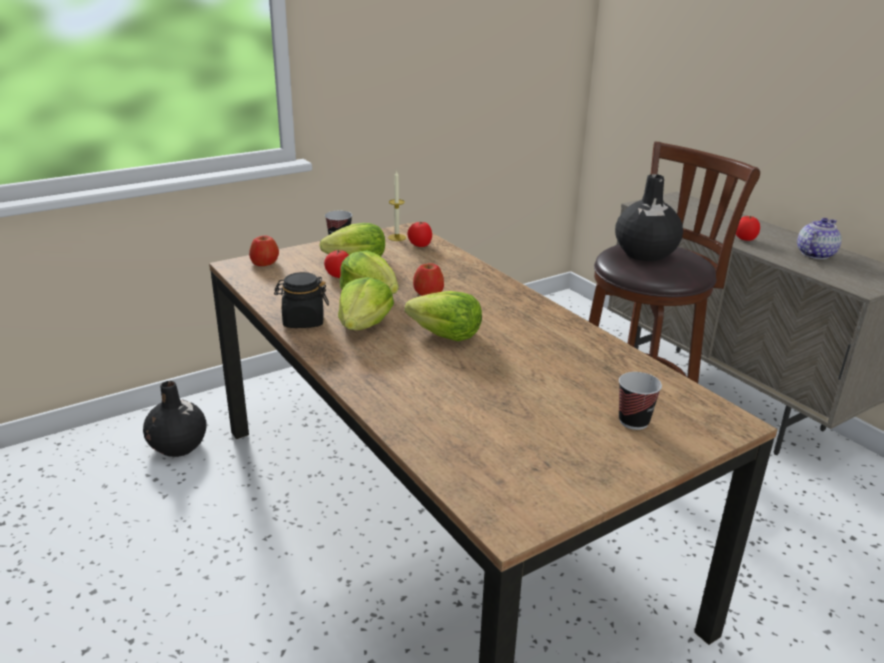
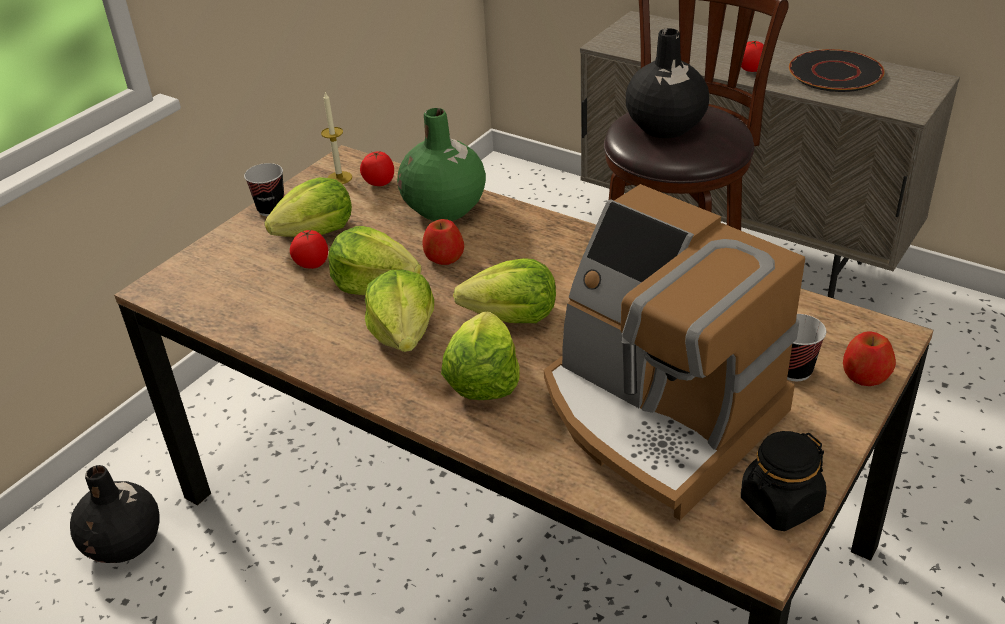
camera: 20 degrees left, 10 degrees up
(265, 263) = (194, 272): apple -> apple (865, 374)
(303, 321) = (321, 352): black jar -> black jar (780, 504)
(394, 363) = (482, 379): none -> lettuce
(451, 268) = (444, 208): none -> green vase
(502, 418) = (657, 415): none -> coffee machine
(814, 254) = (834, 73): teapot -> black plate

